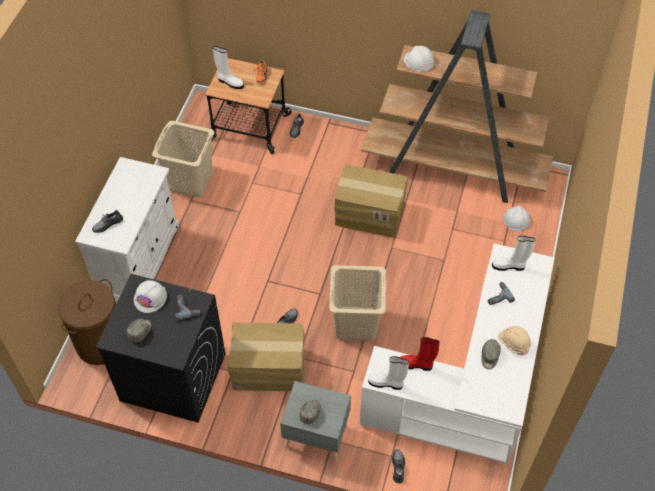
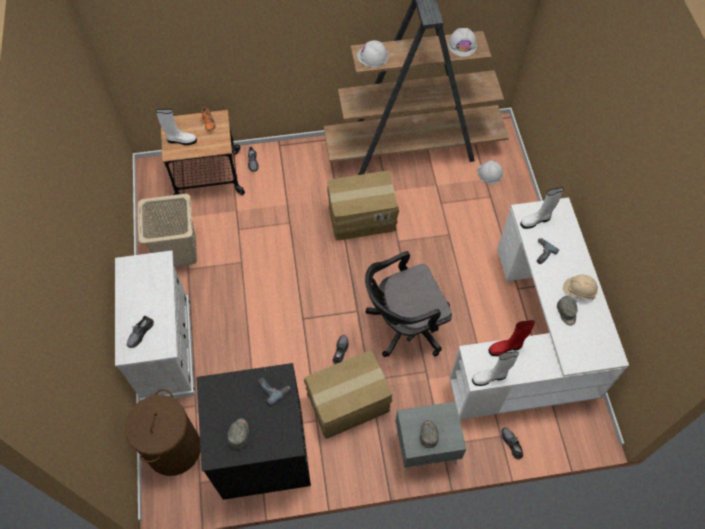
camera: 25 degrees left, 5 degrees up
(150, 298) = (230, 394): white hard hat -> white hard hat (462, 45)
(355, 323) = (404, 325): beige laundry basket -> black office chair

